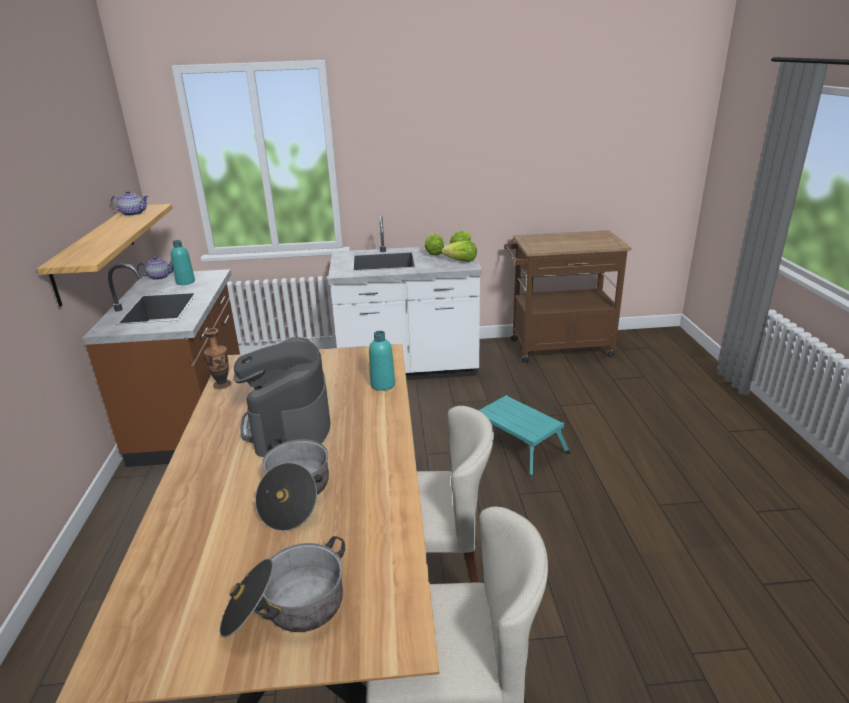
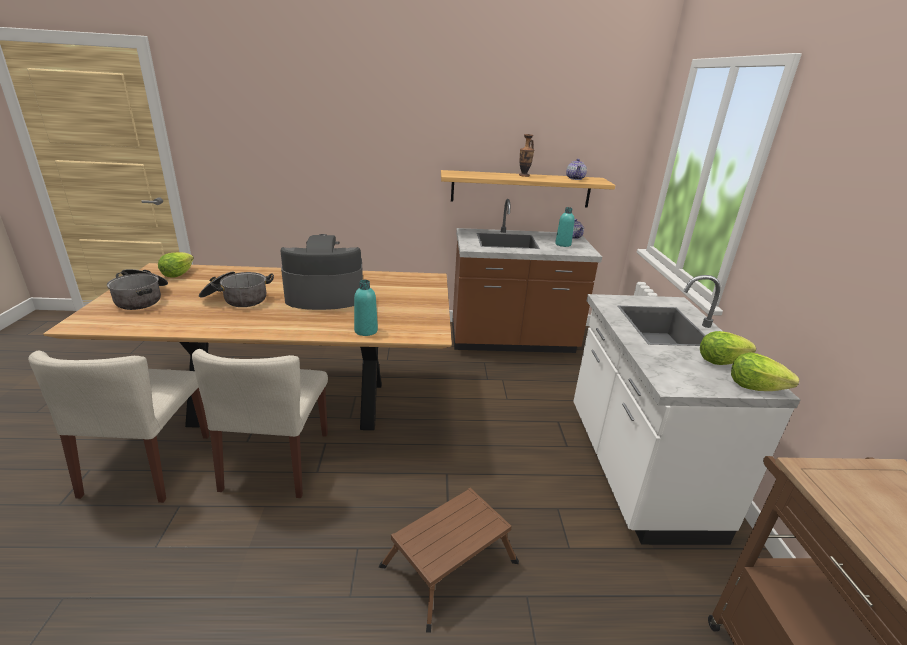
camera: 90 degrees right, 0 degrees up
(222, 385) = (396, 276): vase -> vase (524, 175)
(461, 261) = (692, 381): lettuce -> lettuce (178, 274)
(518, 447) = (449, 564): turquoise step ladder -> brown step ladder

